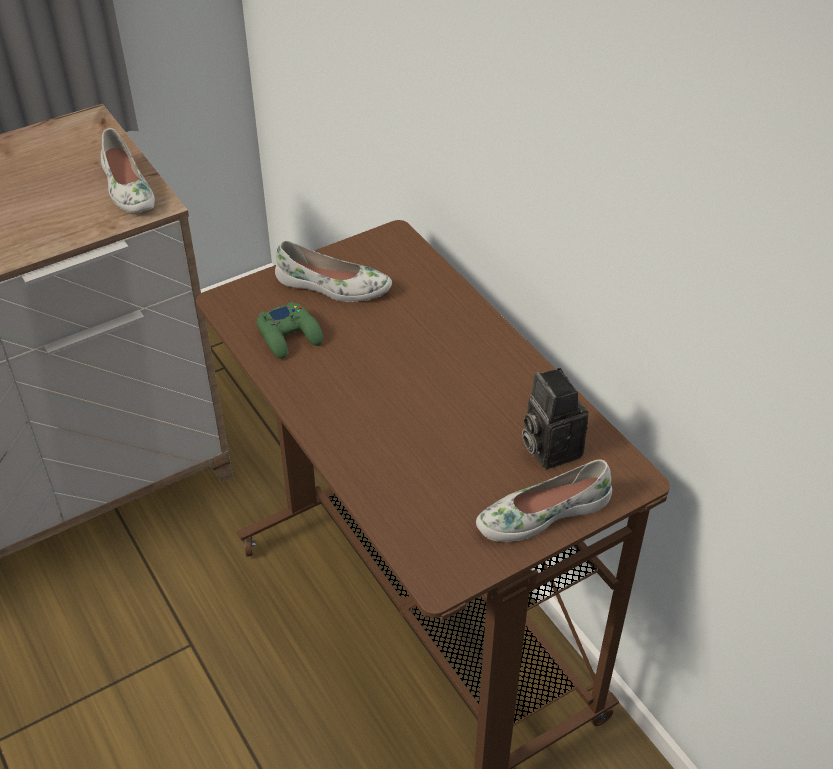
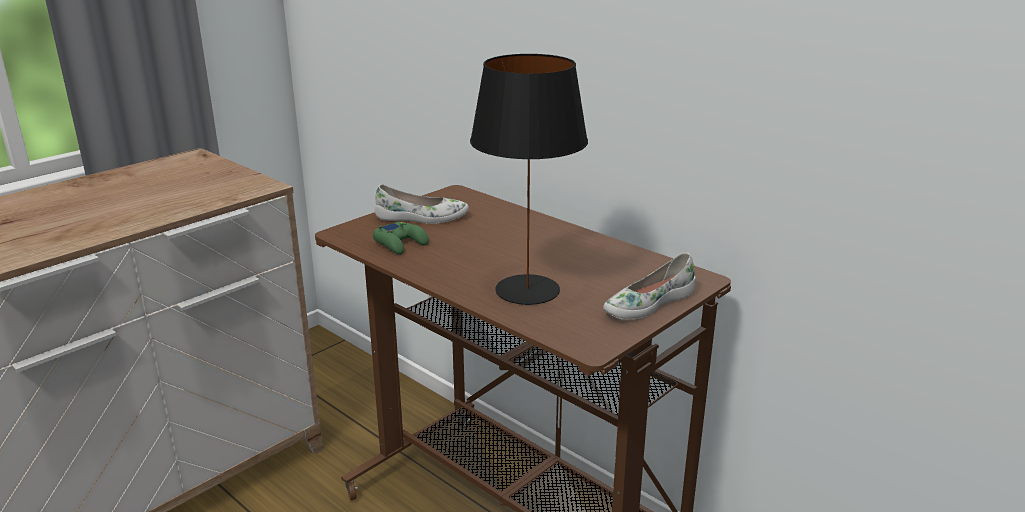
camera: 15 degrees left, 20 degrees down
(127, 188) = (238, 181): white shoe -> none
(406, 457) = (526, 290): none -> black table lamp
(548, 447) = (630, 272): camera -> none

